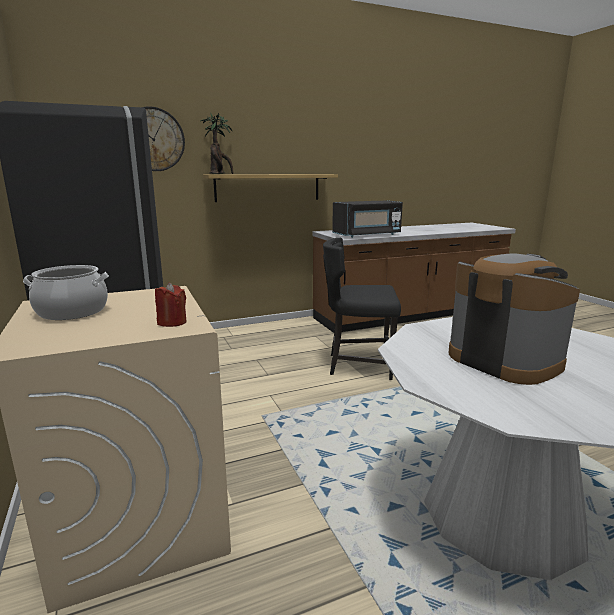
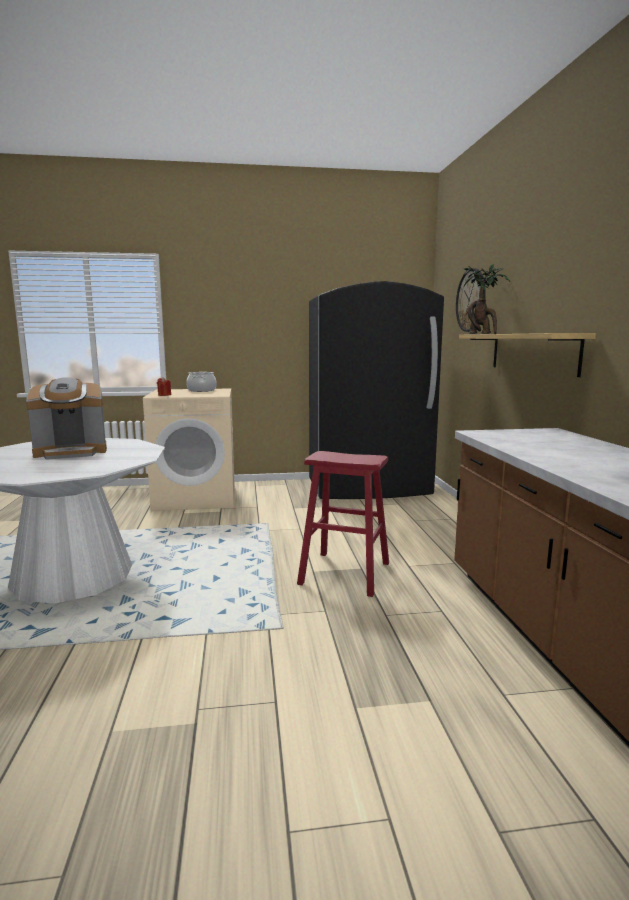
camera: 105 degrees right, 5 degrees down
(358, 365) = (345, 573): black chair -> red stool
(367, 235) = (512, 441): black microwave -> none

